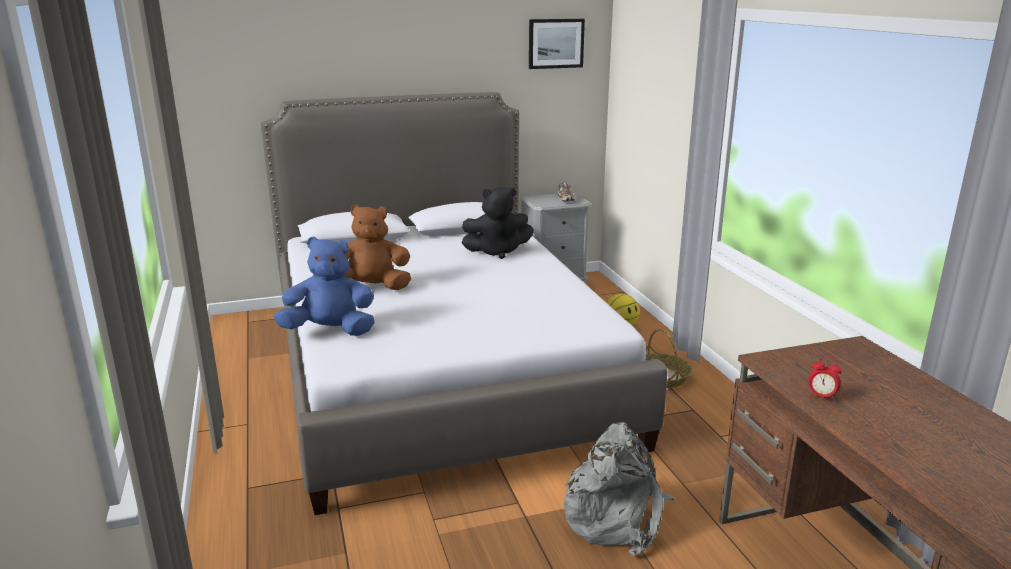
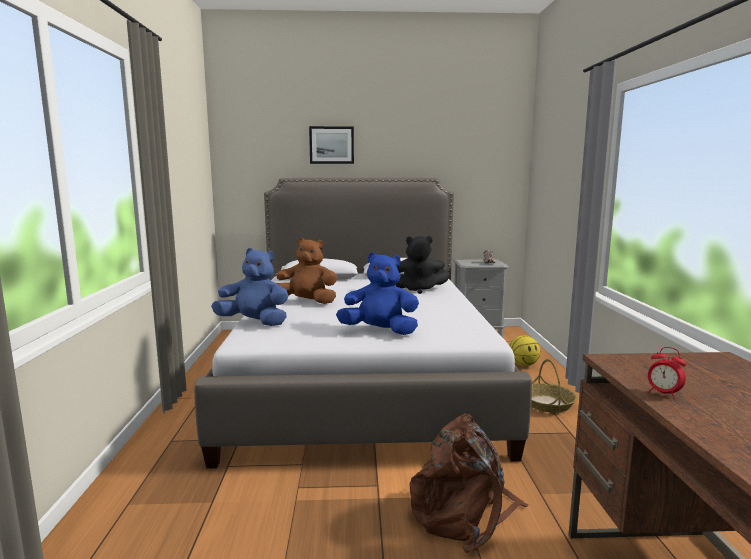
camera: 15 degrees right, 10 degrees down
(490, 328) = (380, 331): none -> blue plush toy
(555, 43) = (486, 144): picture -> picture (331, 145)
(617, 517) = (464, 513): grey backpack -> brown backpack

